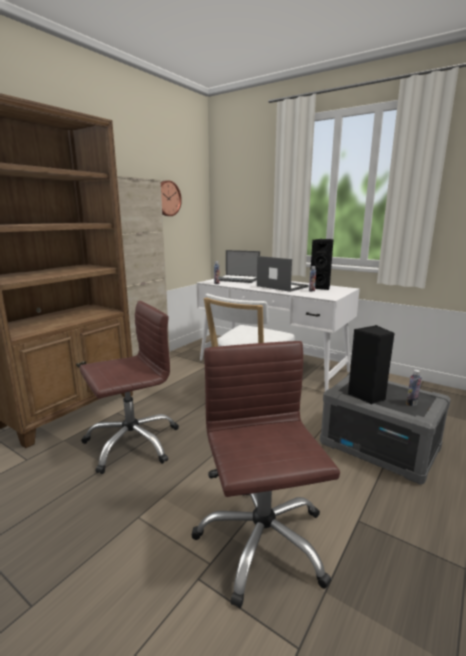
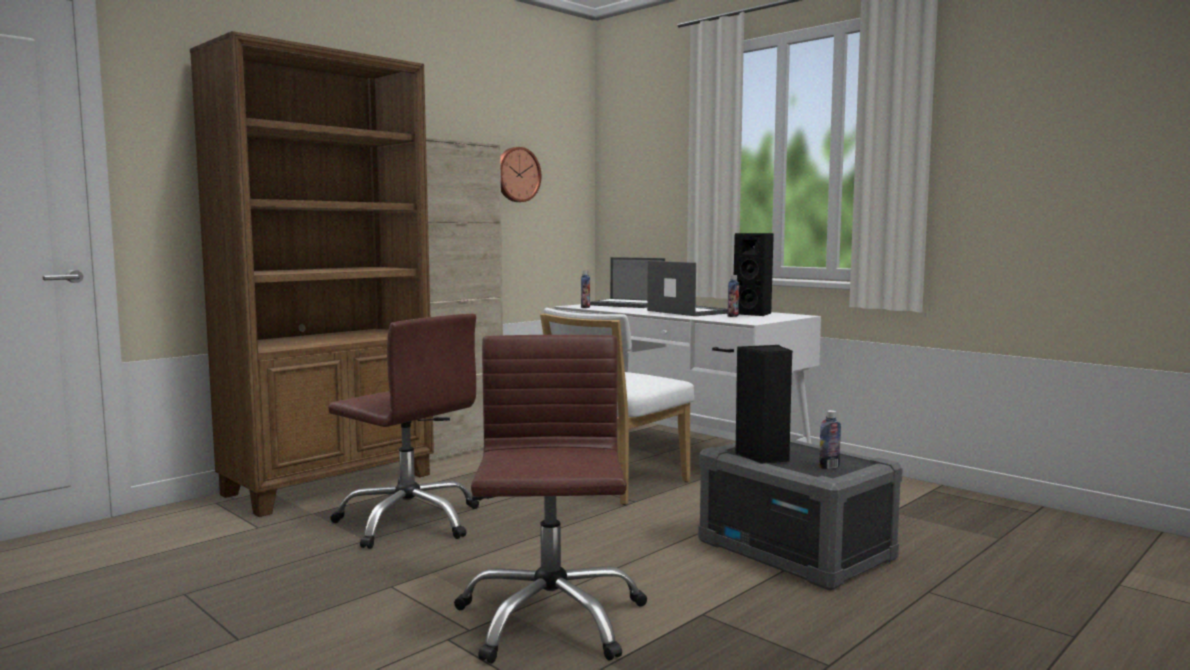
camera: 10 degrees right, 10 degrees down
(132, 442) = (409, 521): brown office chair -> brown office chair turned 60 degrees clockwise

